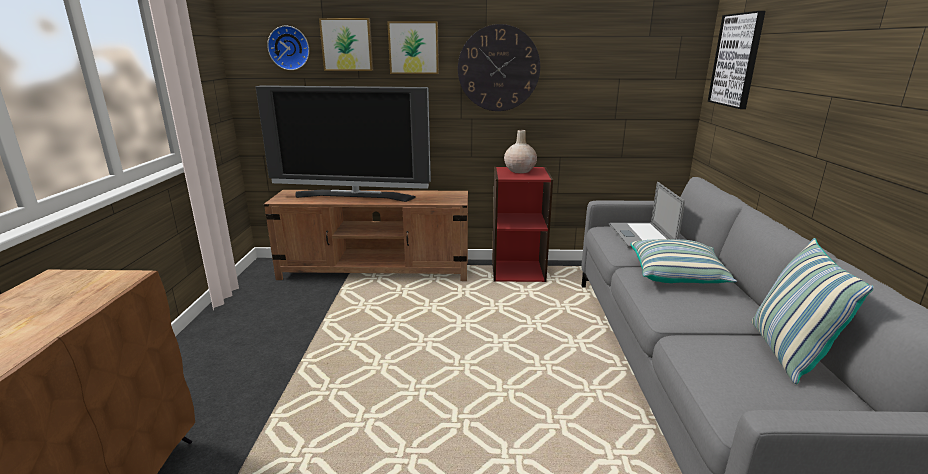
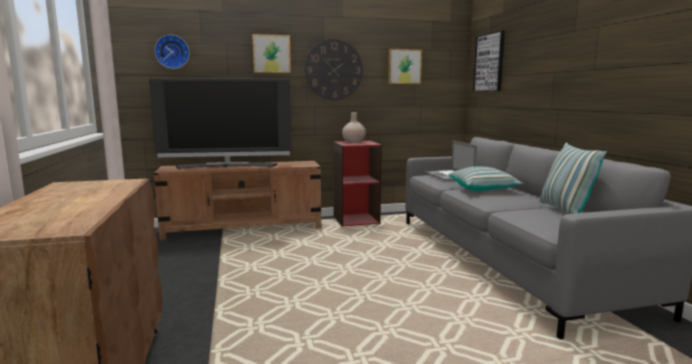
camera: 15 degrees left, 10 degrees down
(347, 45) = (220, 50): picture -> picture (404, 66)

